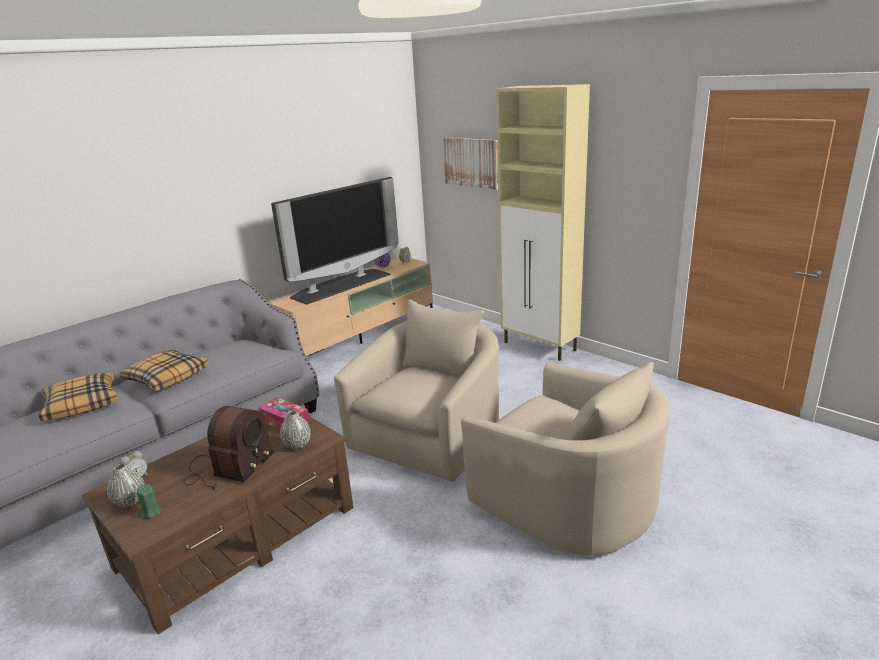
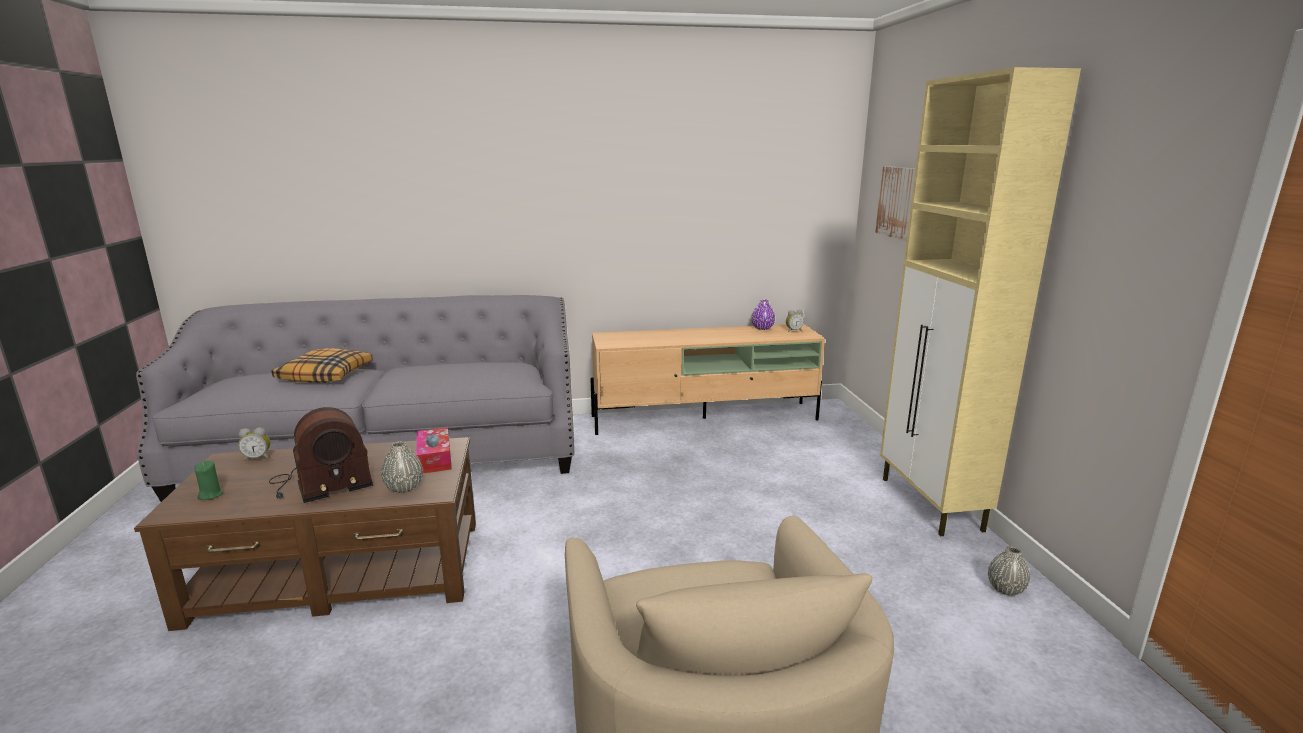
camera: 35 degrees right, 5 degrees down
(130, 500) = (221, 476): grey vase -> grey vase (1005, 589)
(167, 377) = (412, 375): pillow -> none
(341, 285) = (685, 336): television -> none
(431, 435) = (646, 559): beige armchair -> none

